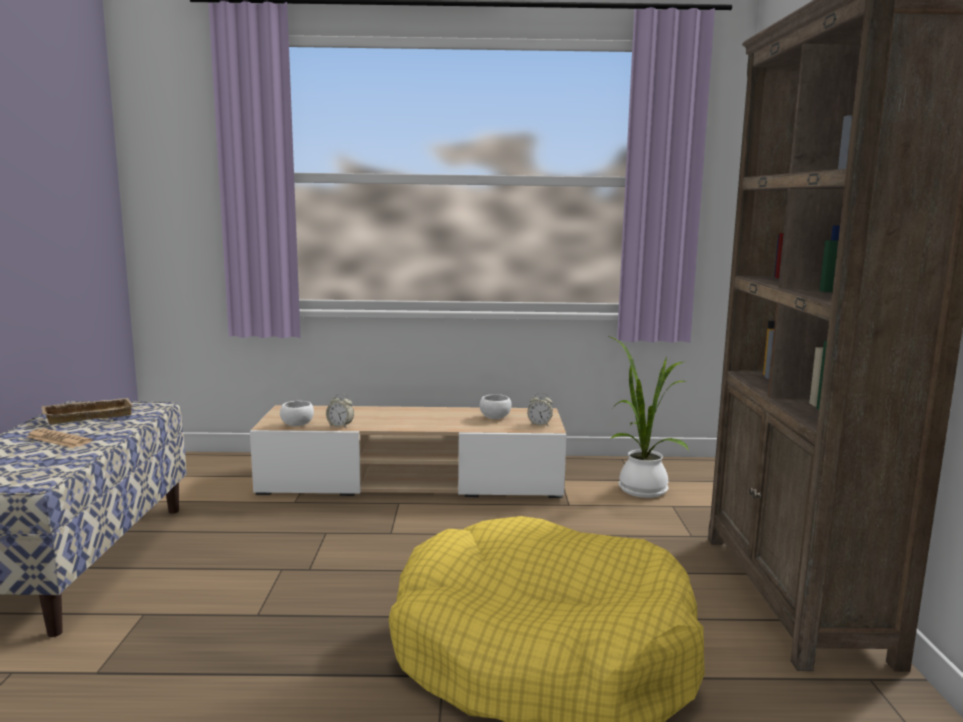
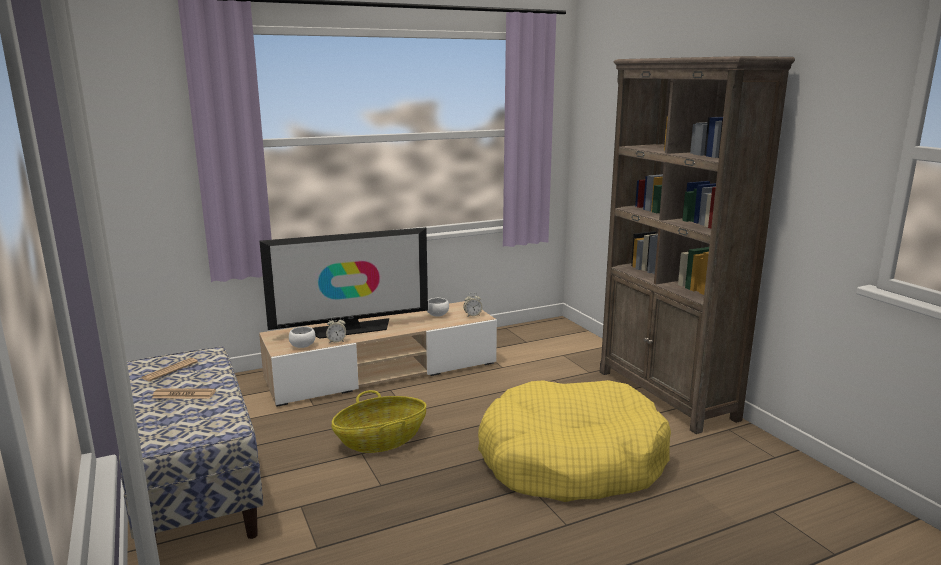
camera: 25 degrees left, 5 degrees up
(89, 415) = (170, 370): beige tray -> newspaper
(320, 559) = (381, 440): none -> basket
(373, 416) = (351, 329): none -> television
(640, 488) = (534, 347): potted plant -> none

